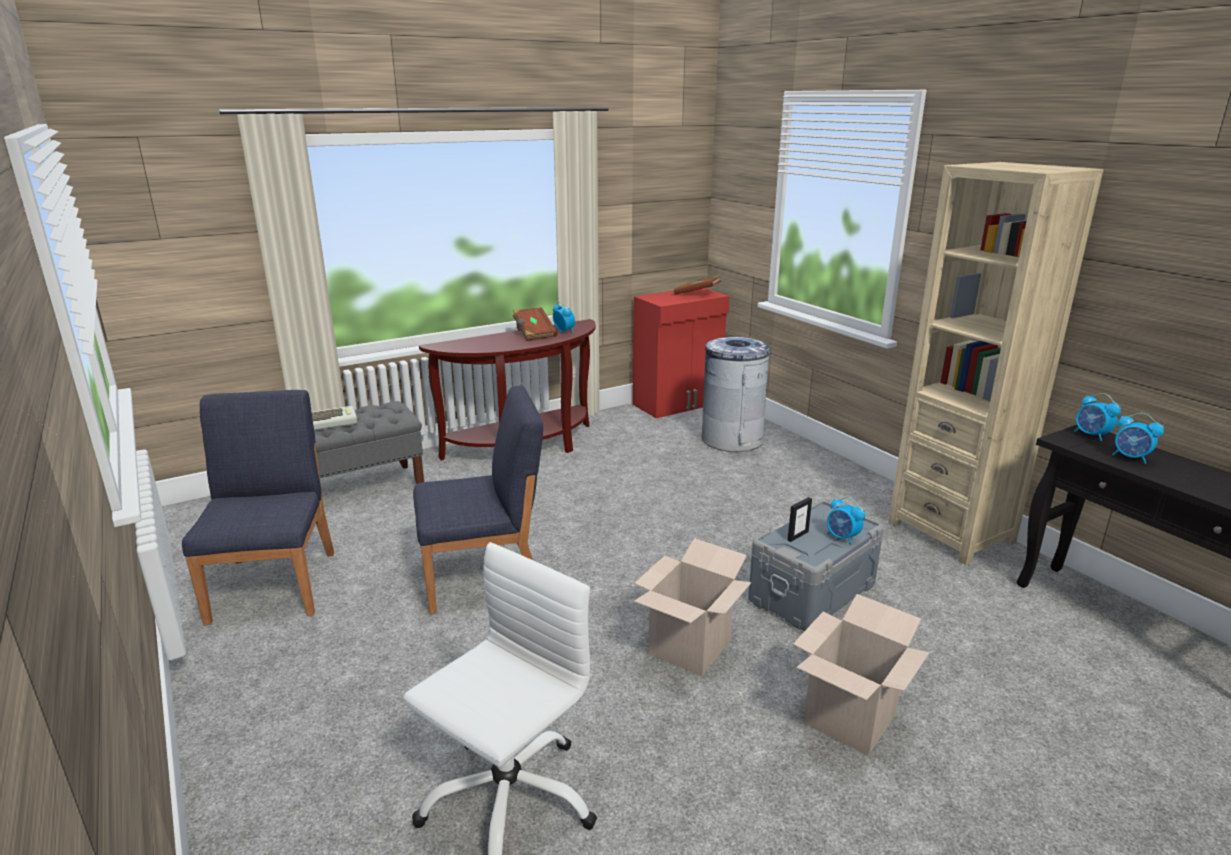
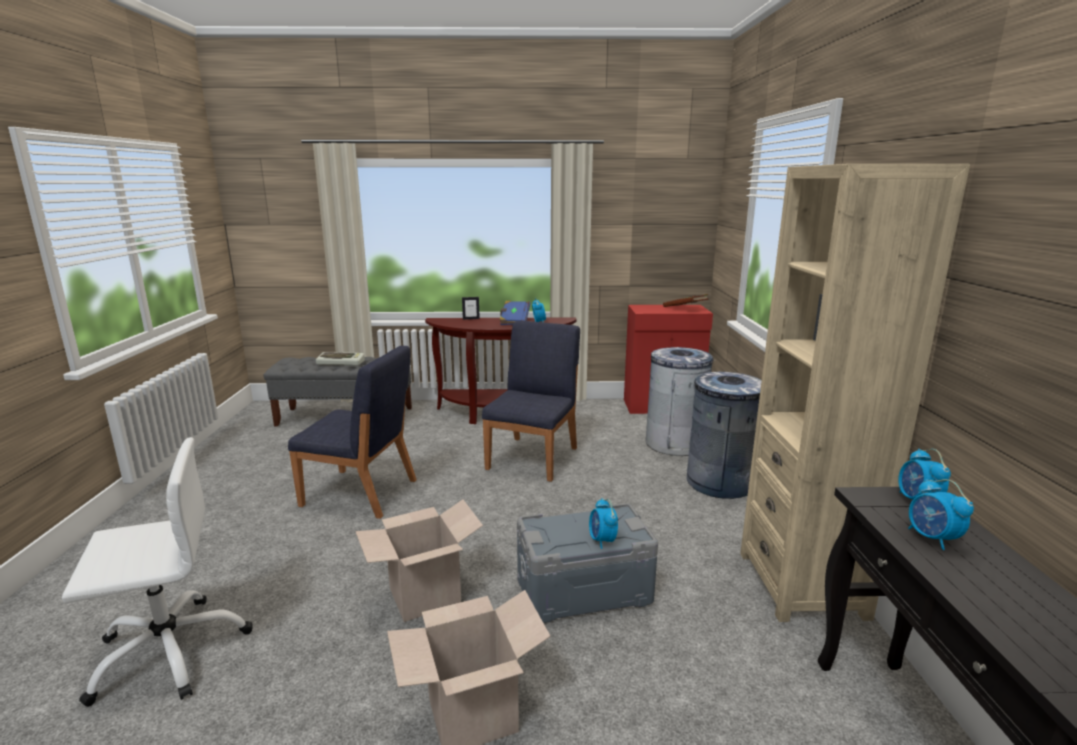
camera: 30 degrees right, 5 degrees down
(275, 585) = (247, 461): blue chair -> blue chair (533, 458)
(534, 333) = (514, 321): brown book -> blue book
(797, 536) = (563, 526): picture frame -> picture frame (471, 319)
(808, 466) = (720, 482): none -> grey trash can

